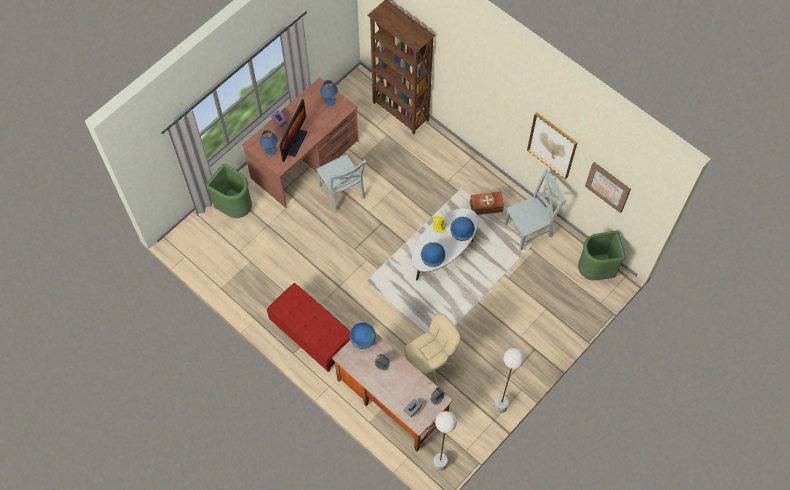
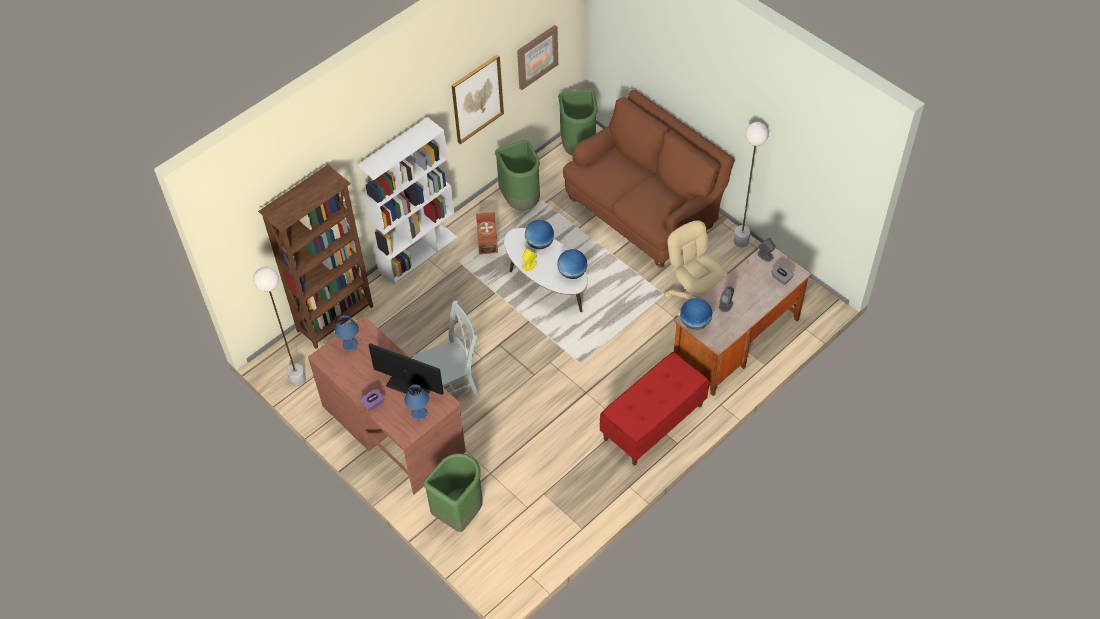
camera: 85 degrees left, 10 degrees down
(440, 463) = (811, 299): white floor lamp -> white floor lamp (297, 379)
(467, 159) = (418, 254): none -> white bookcase
(527, 326) = (644, 212): none -> brown sofa
(530, 229) = (521, 200): grey chair -> green trash can

